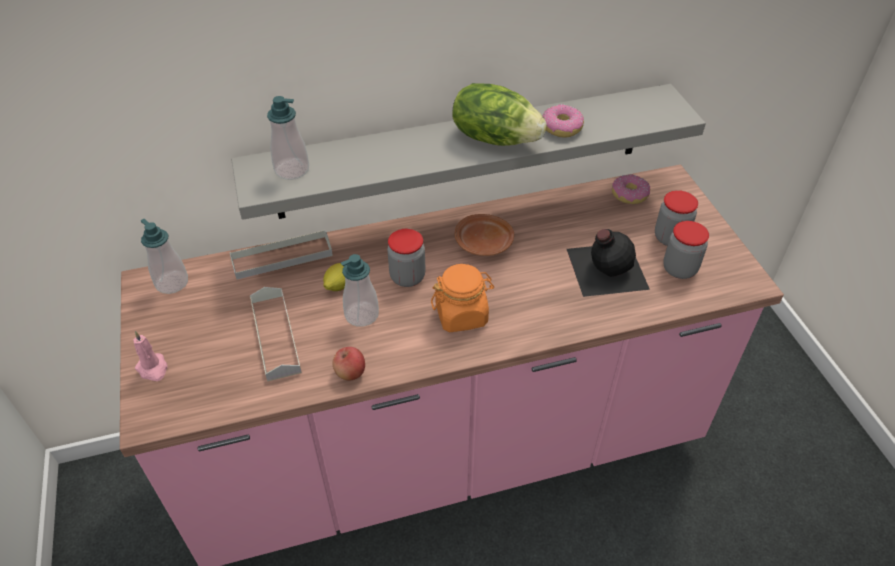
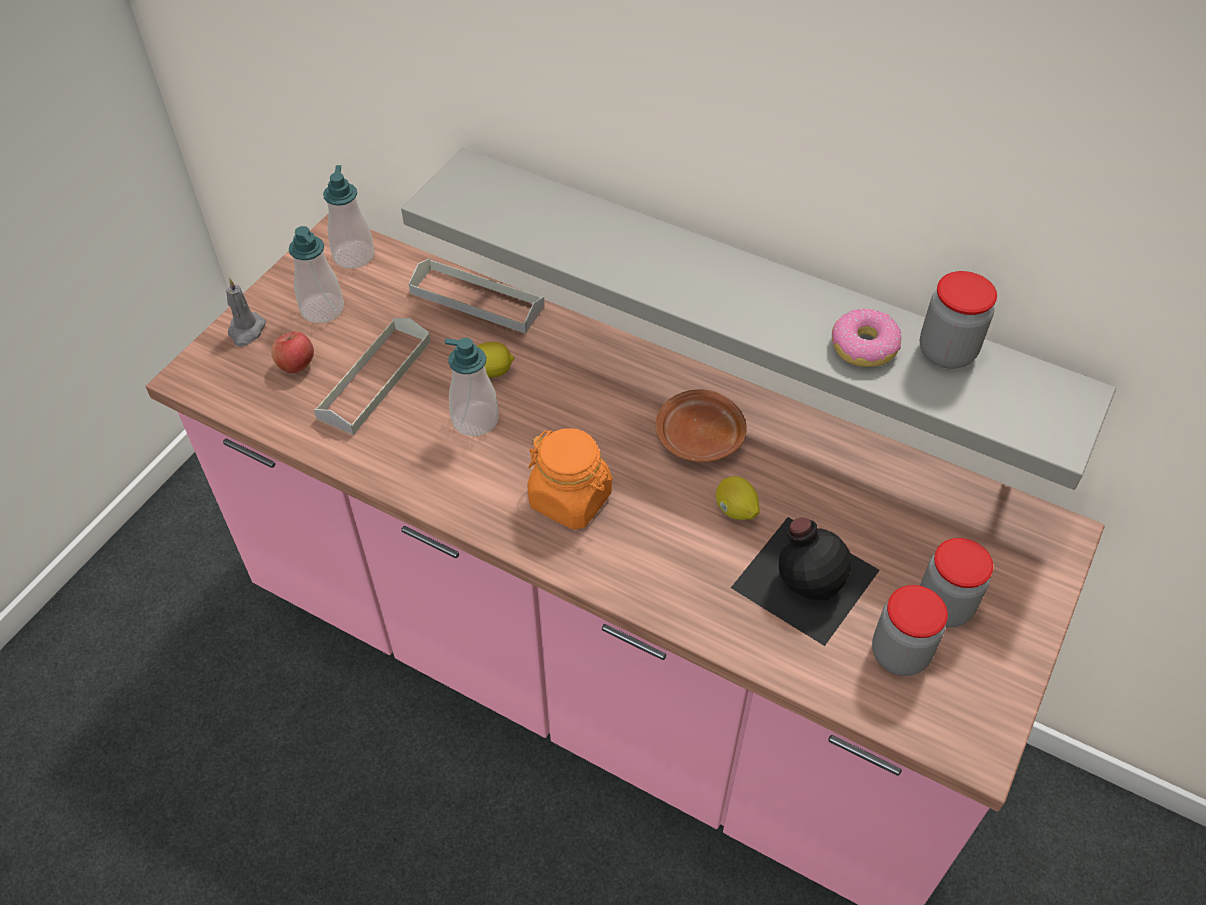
camera: 45 degrees right, 5 degrees up
(153, 369) = (246, 331): pink candle -> grey candle
(292, 170) = (498, 199): soap dispenser -> soap dispenser (322, 309)
(350, 373) = (393, 471): apple -> apple (296, 365)
(407, 277) = (569, 414): jar -> jar (946, 352)
(495, 138) = (761, 305): lettuce -> none
(541, 262) = (735, 510): none -> lemon
(629, 195) = (965, 511): donut -> none

